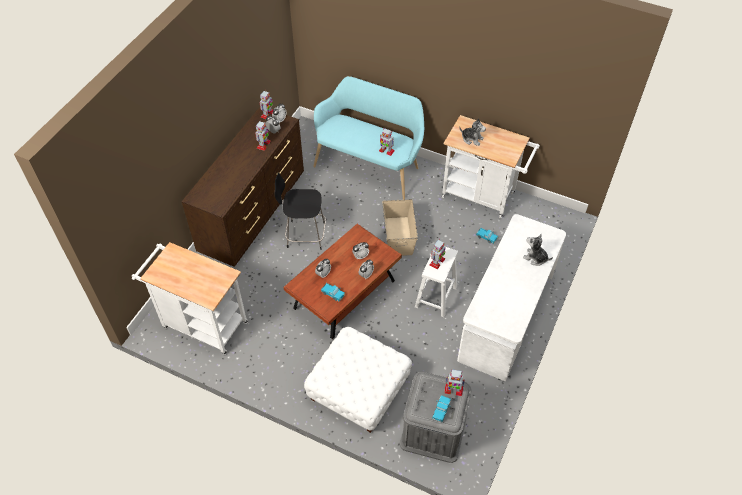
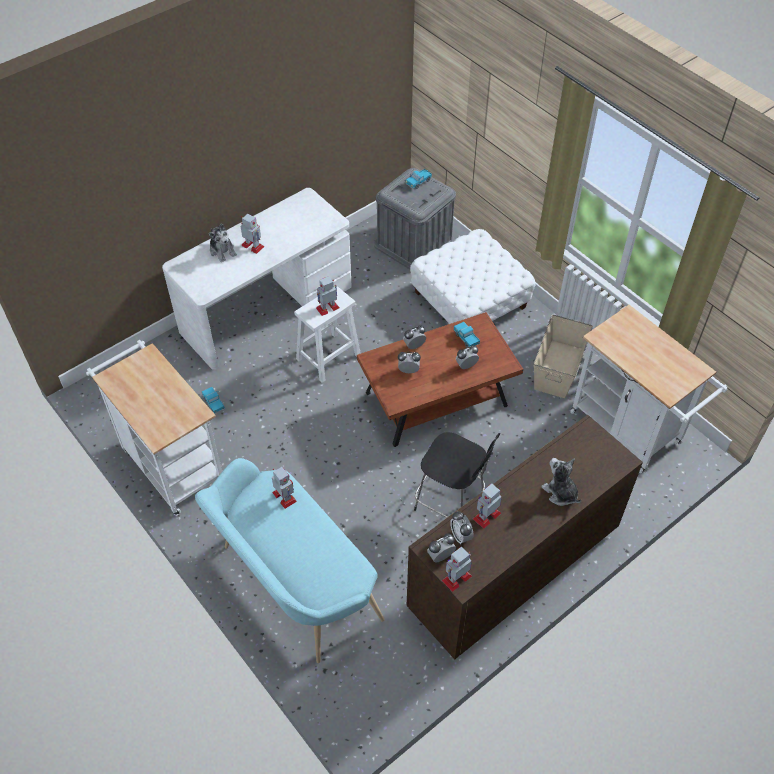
camera: 155 degrees left, 0 degrees up
(399, 236) = (322, 450): beige storage box -> beige storage box (557, 368)
(453, 390) = (395, 193): toy robot -> toy robot (253, 246)
(472, 139) = (171, 404): plush toy -> plush toy (560, 492)

